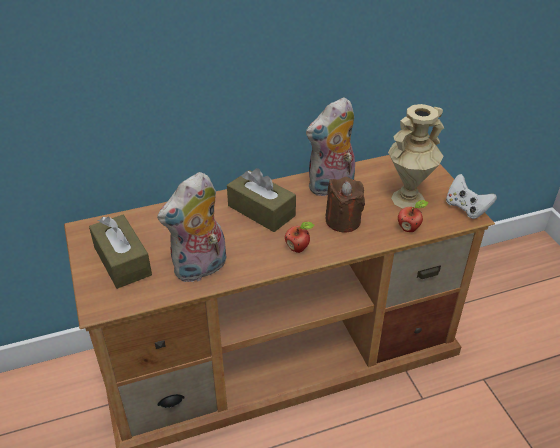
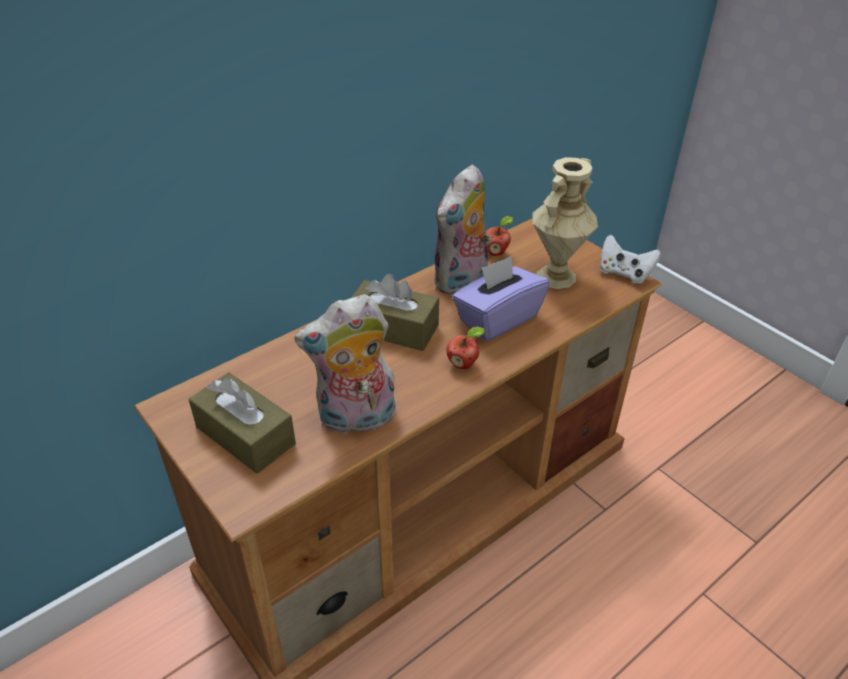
camera: 20 degrees left, 0 degrees up
(201, 269) = (356, 419): plush toy -> plush toy turned 45 degrees clockwise
(343, 221) = (497, 319): brown candle -> purple tissue box
(409, 228) = (576, 310): apple -> apple (496, 252)

